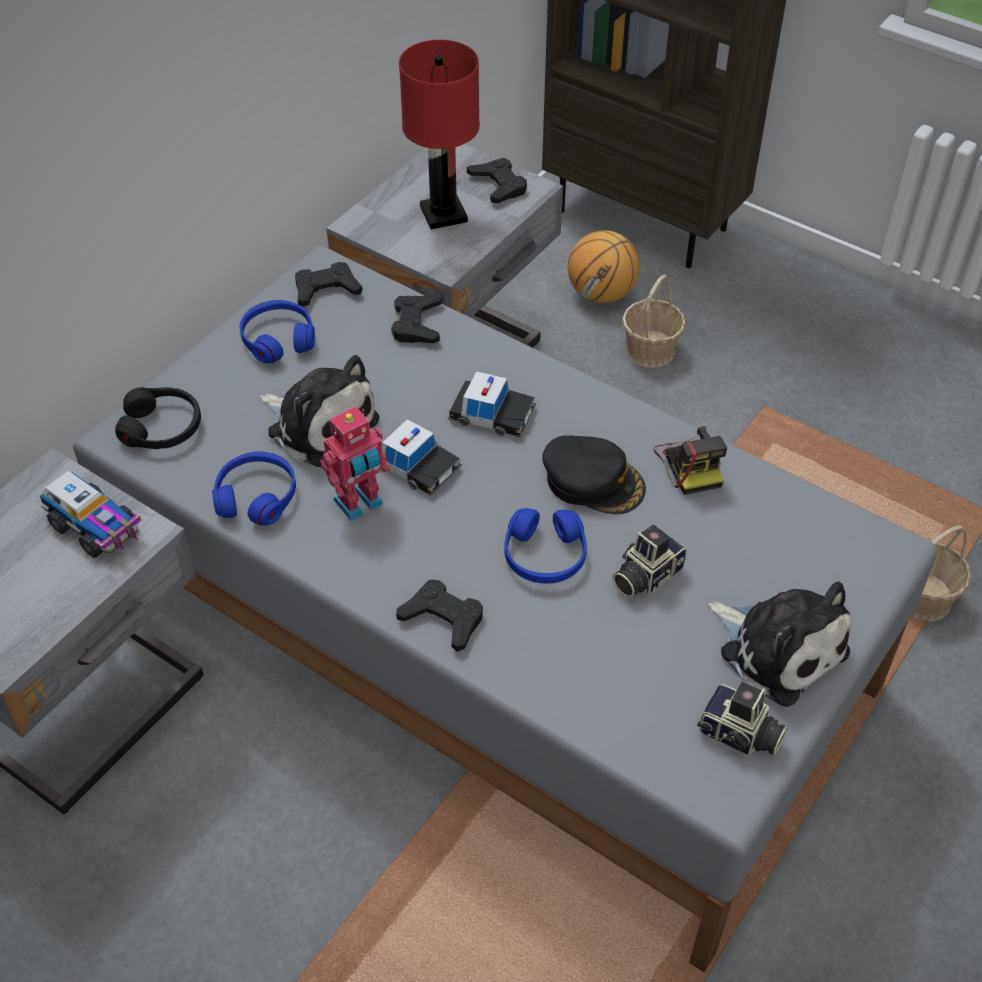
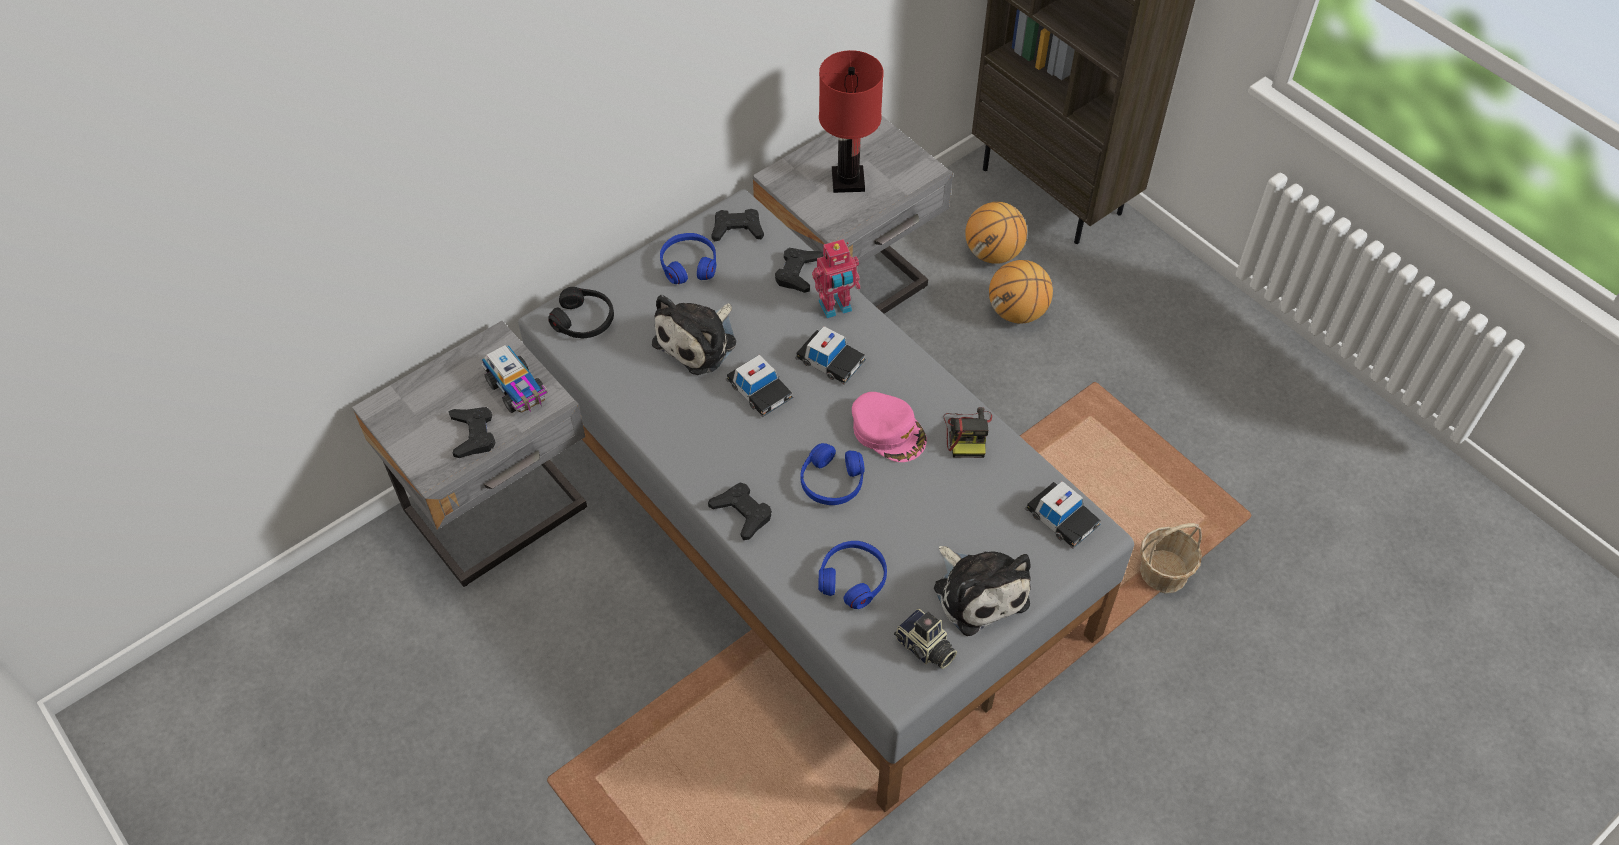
camera: 15 degrees right, 5 degrees up
(256, 496) = (637, 389): blue headphones -> blue headphones (853, 578)
(319, 423) = (699, 341): plush toy -> plush toy turned 75 degrees clockwise
(360, 504) = (710, 412): toy robot -> toy robot (836, 308)
(498, 185) = (900, 163): black game controller -> black game controller (473, 434)
(593, 481) = (888, 431): black cap -> pink cap
(645, 575) = (900, 514): camera -> none
(650, 350) = (1017, 312): basket -> basketball
(842, 538) = (1062, 518): none -> toy car

